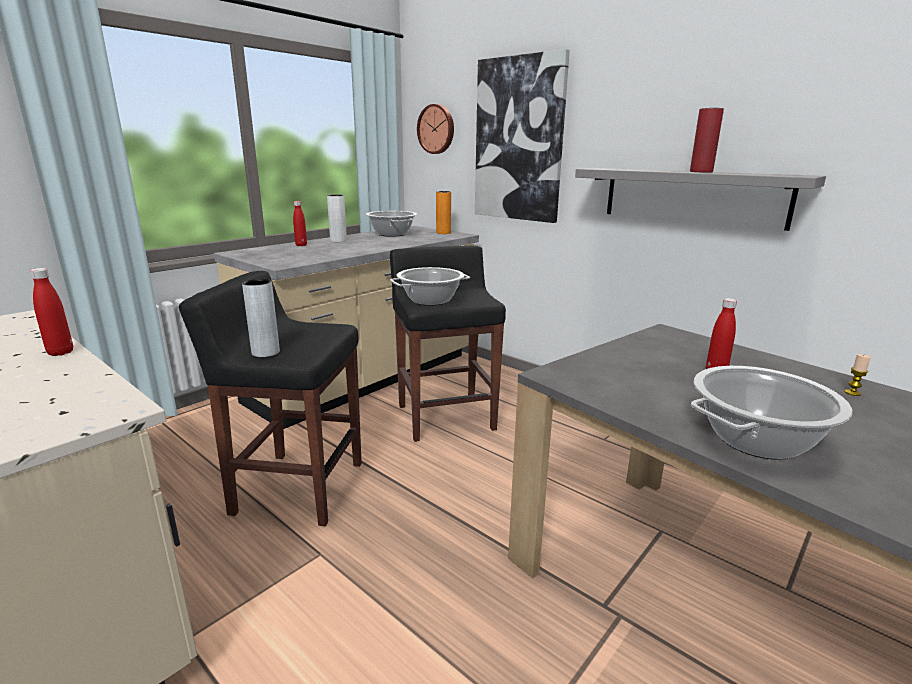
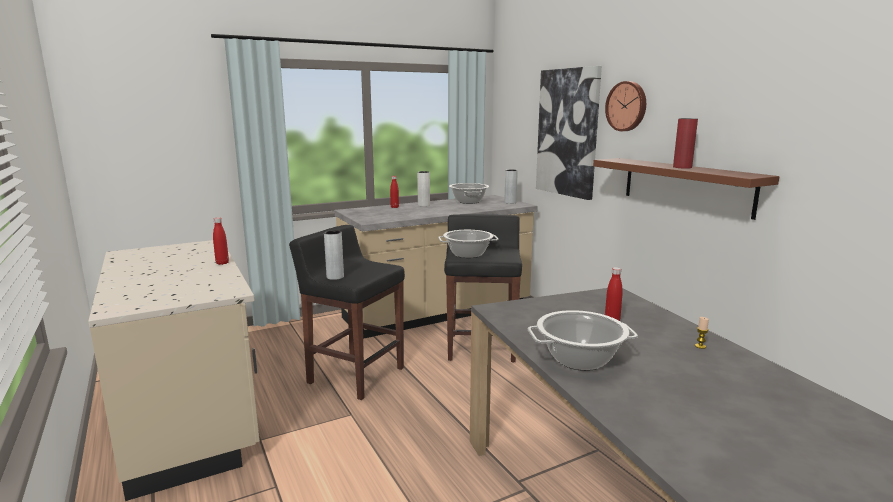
camera: 20 degrees right, 5 degrees down
(437, 129) = (514, 120): wall clock -> wall clock (627, 106)
(443, 233) = (510, 202): orange vase -> grey vase
(692, 196) = (686, 186): grey shelf -> brown shelf

